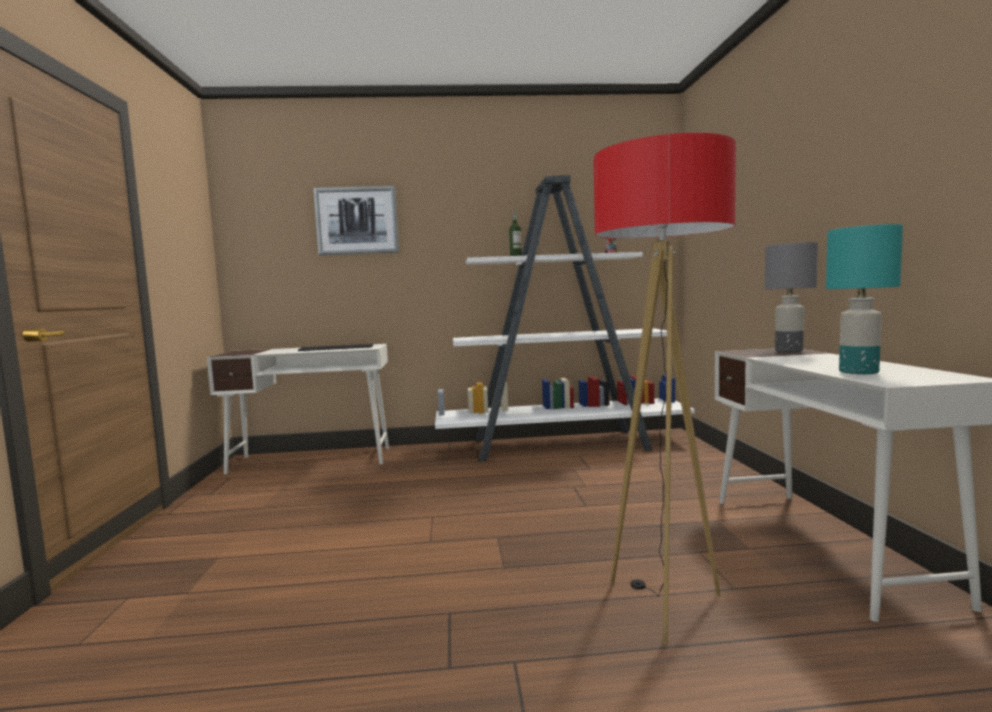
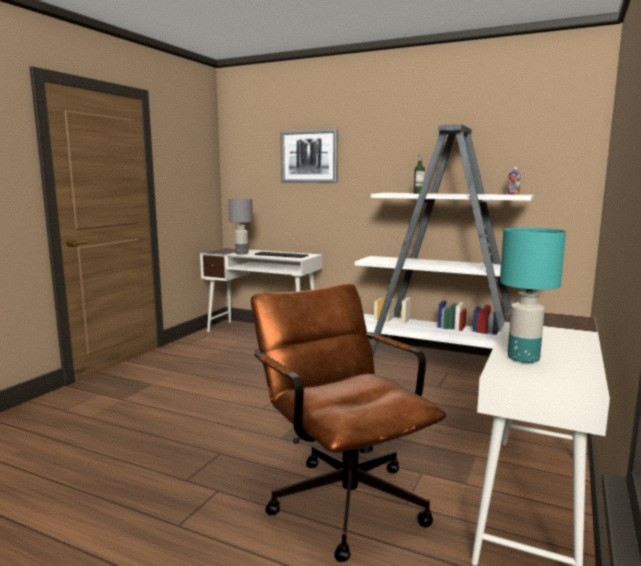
camera: 30 degrees right, 5 degrees up
(663, 605) = (341, 495): floor lamp -> brown office chair
(788, 350) = (571, 321): grey table lamp -> grey table lamp (242, 253)

